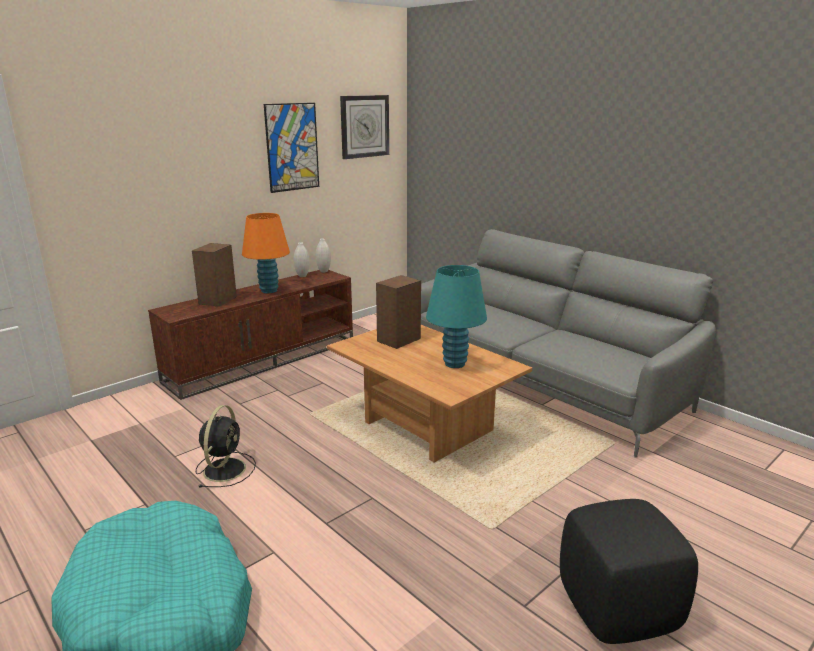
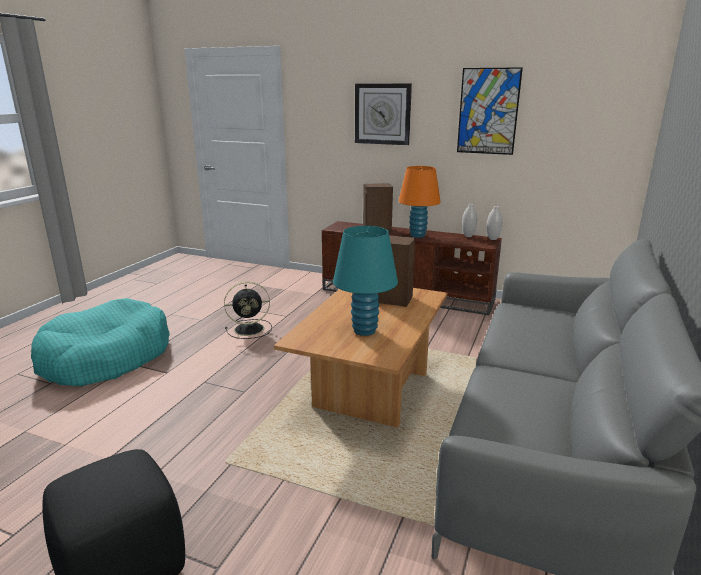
camera: 65 degrees right, 0 degrees up
(364, 126) = (589, 96): wall clock -> wall clock (382, 114)

